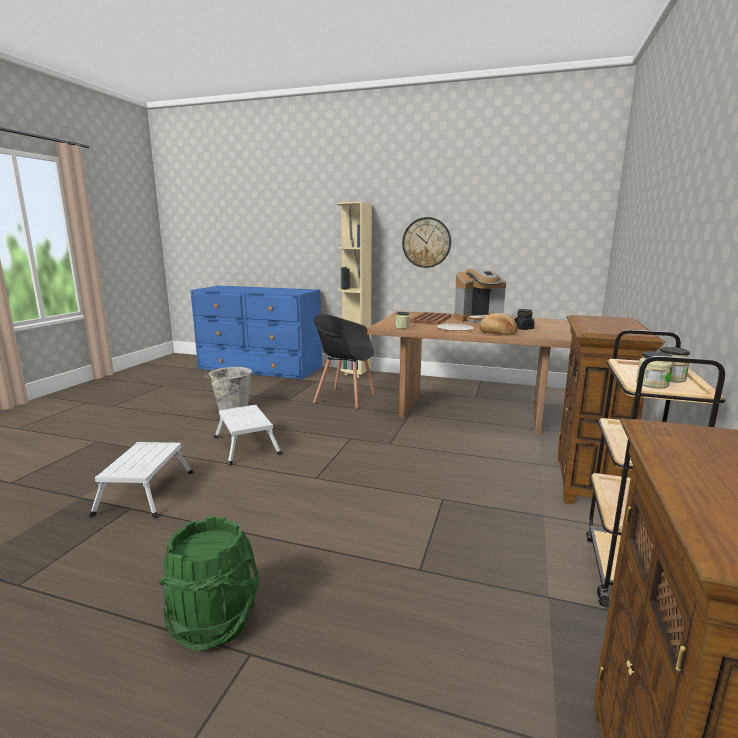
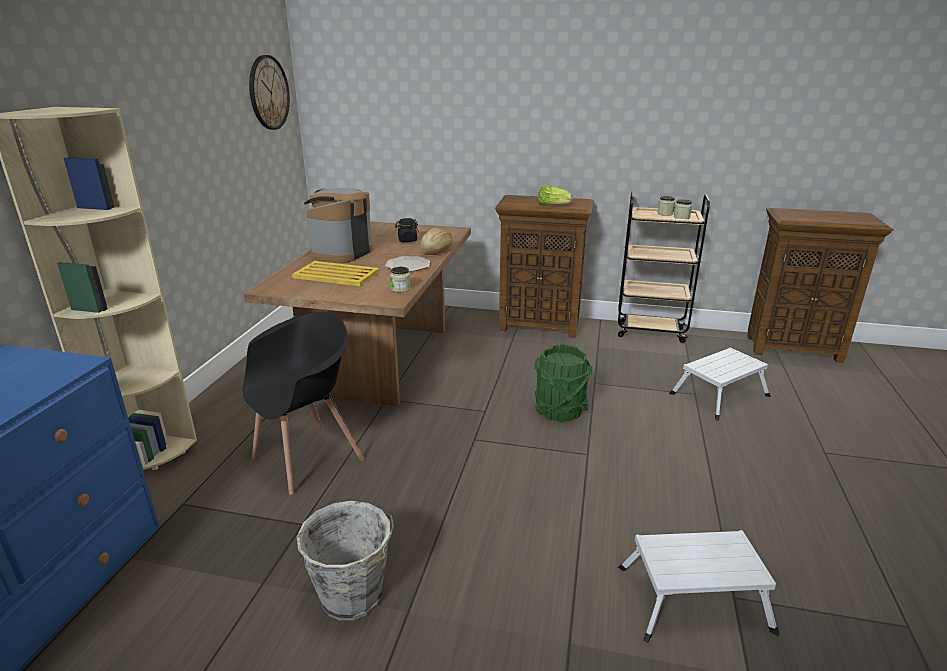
camera: 95 degrees left, 10 degrees up
(213, 622) = (818, 475): green bucket -> green bucket (559, 410)
(246, 445) = (516, 532): white step ladder -> white step ladder (719, 395)
(344, 398) = (309, 458): black chair -> black chair turned 150 degrees counterclockwise
(426, 242) = (158, 169): wall clock -> wall clock (268, 93)
(430, 319) = (335, 274): brown tray -> yellow tray
(478, 319) = (341, 253): coffee machine -> coffee machine turned 135 degrees counterclockwise
(589, 325) = (552, 205): none -> lettuce

